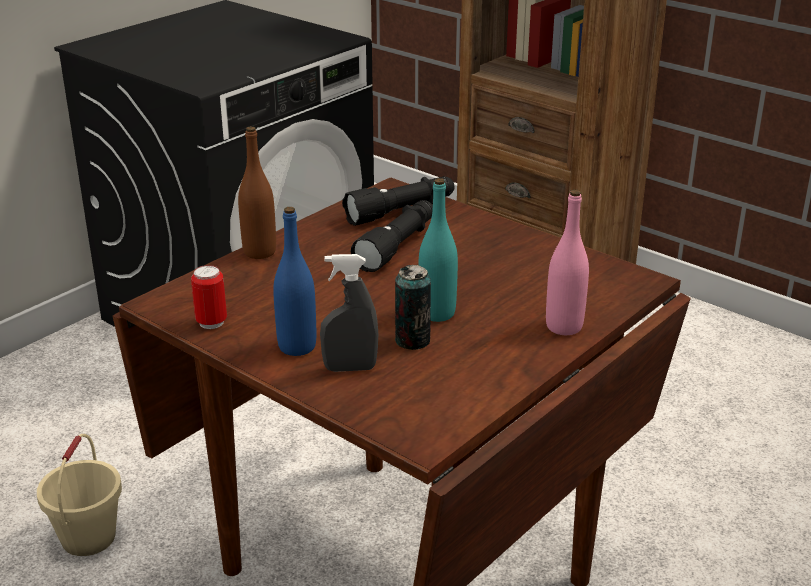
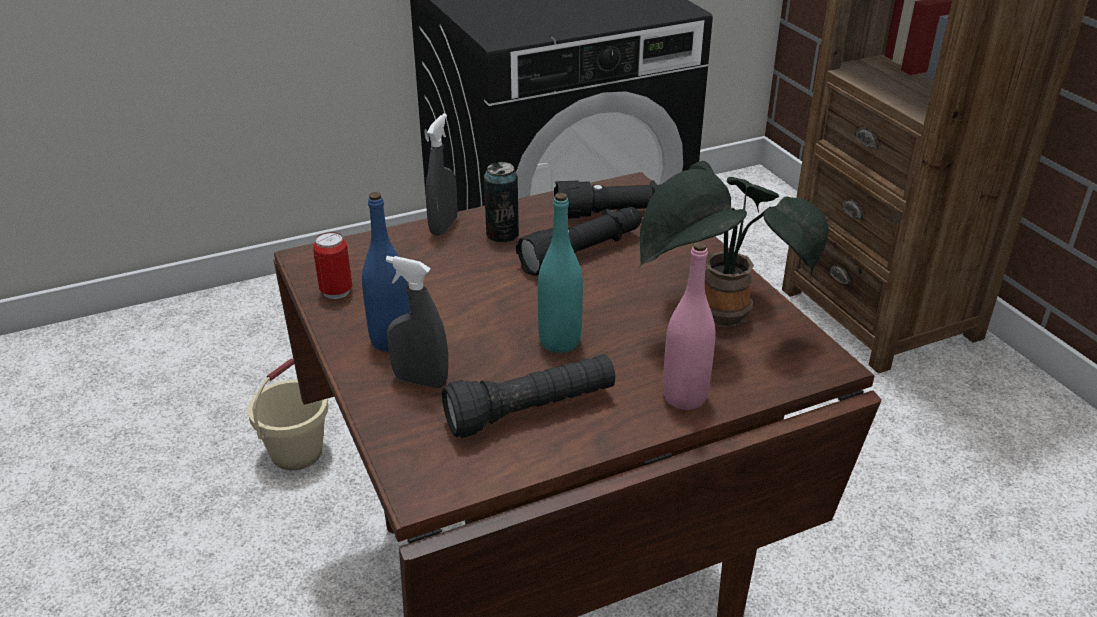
camera: 25 degrees right, 5 degrees up
(259, 252) = (443, 226): brown bottle -> grey spray bottle
(412, 341) = (508, 367): can -> can (502, 234)
(459, 366) = (531, 411): none -> black flashlight
(542, 268) = (717, 318): none -> potted plant

